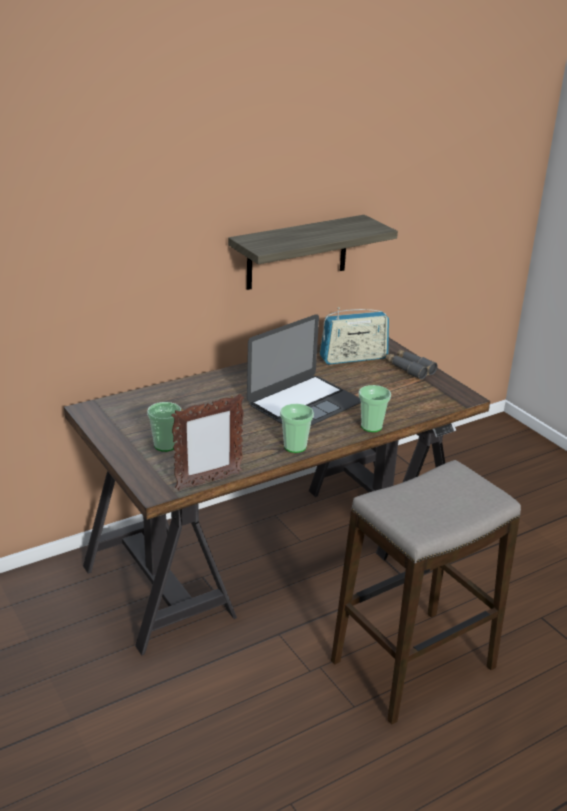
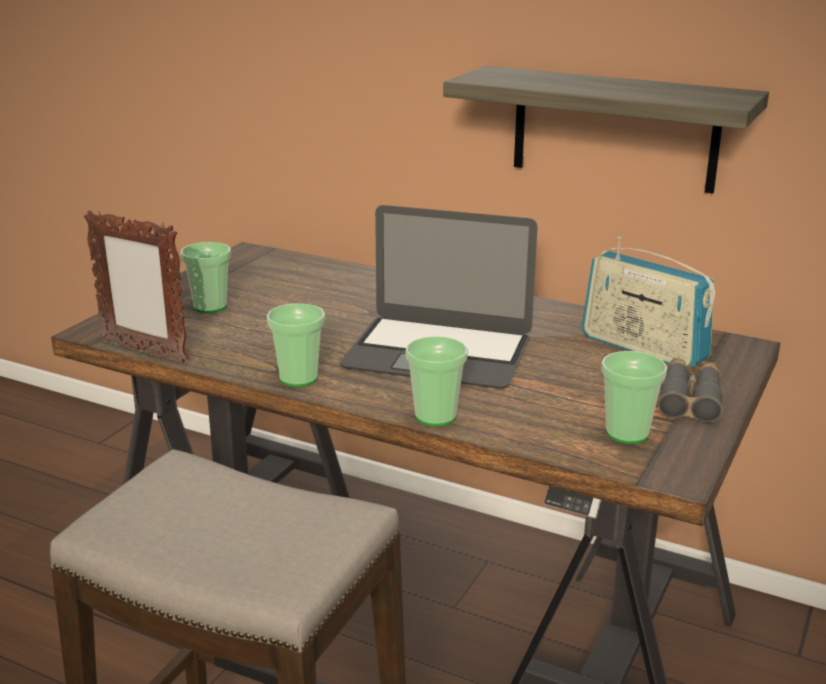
camera: 60 degrees right, 5 degrees down
(426, 393) = (627, 433): none -> cup

